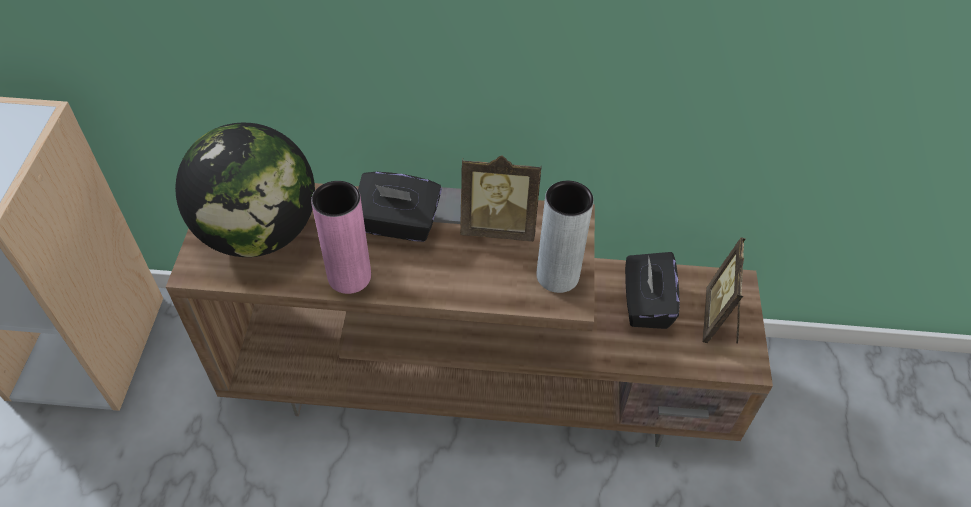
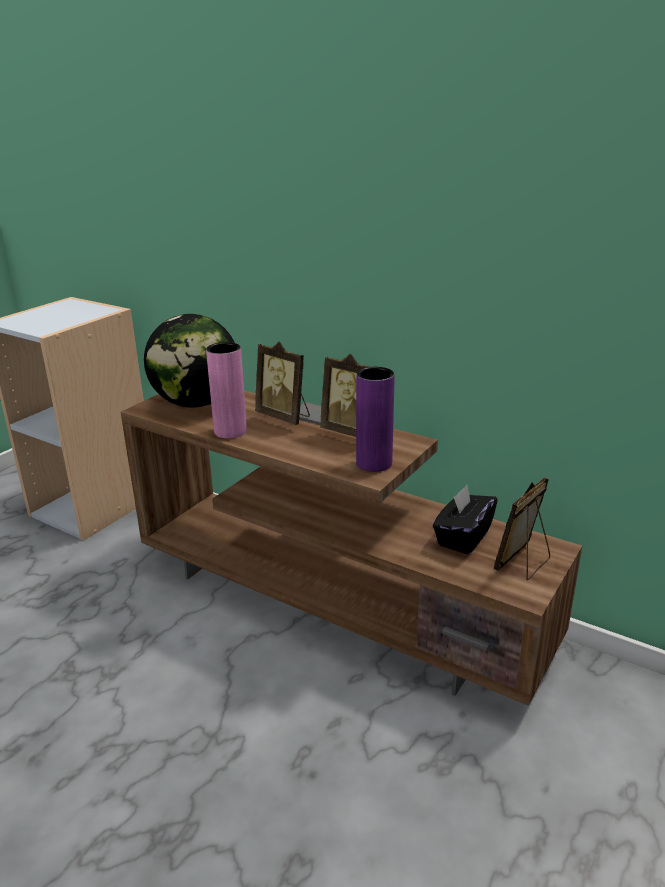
camera: 30 degrees right, 25 degrees down
(398, 224) = (284, 416): black tissue box -> picture frame
(557, 275) = (374, 463): grey vase -> purple vase

